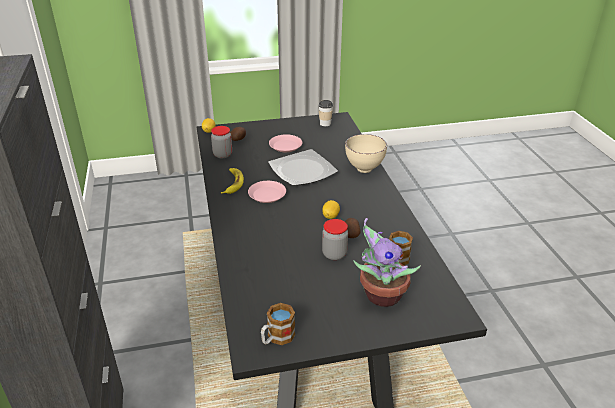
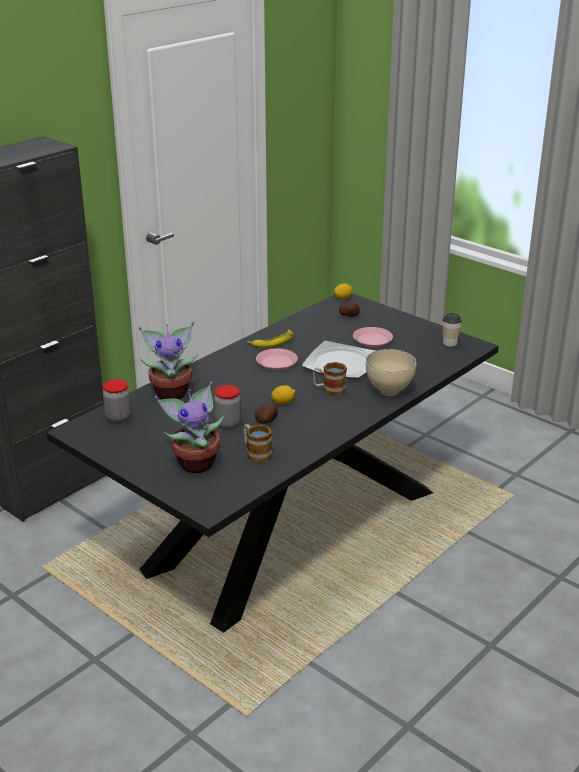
camera: 55 degrees right, 5 degrees down
(222, 154) = (312, 319): jar -> jar (118, 417)
(250, 263) = (172, 392): none -> potted plant
(277, 338) = (97, 435): mug -> mug (329, 390)

